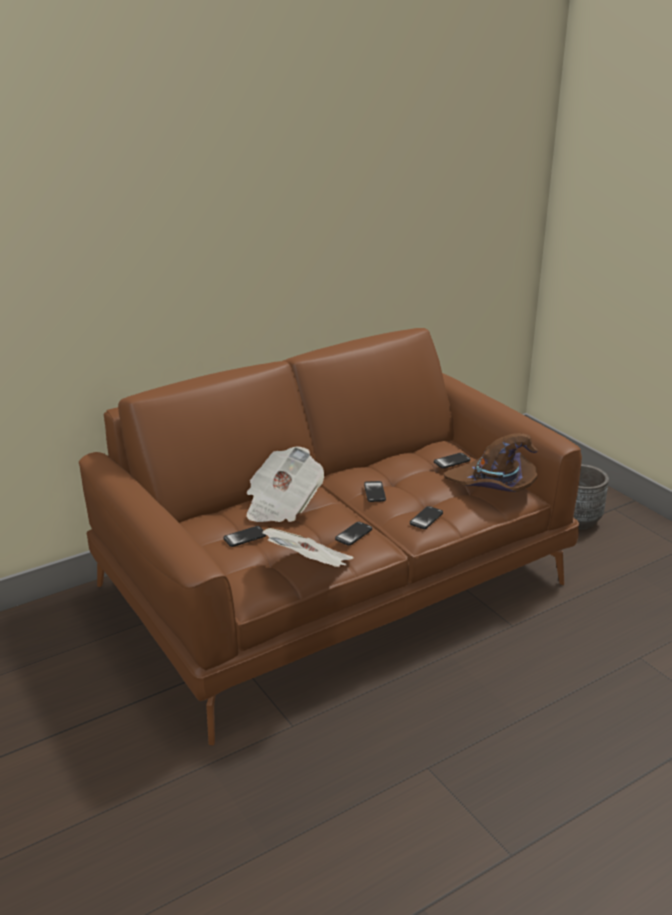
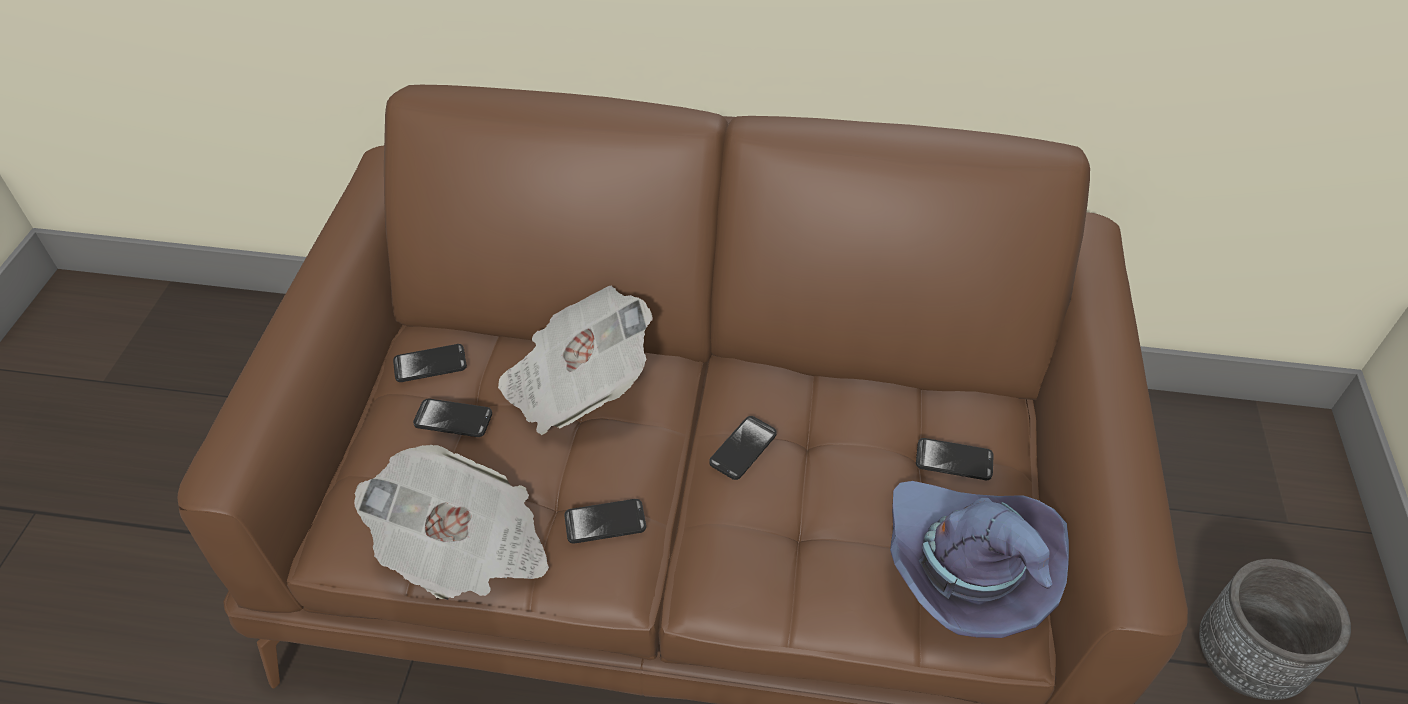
camera: 40 degrees right, 20 degrees up
(426, 518) = (758, 568): phone -> phone (430, 364)
(493, 485) = (965, 569): brown hat -> purple hat

